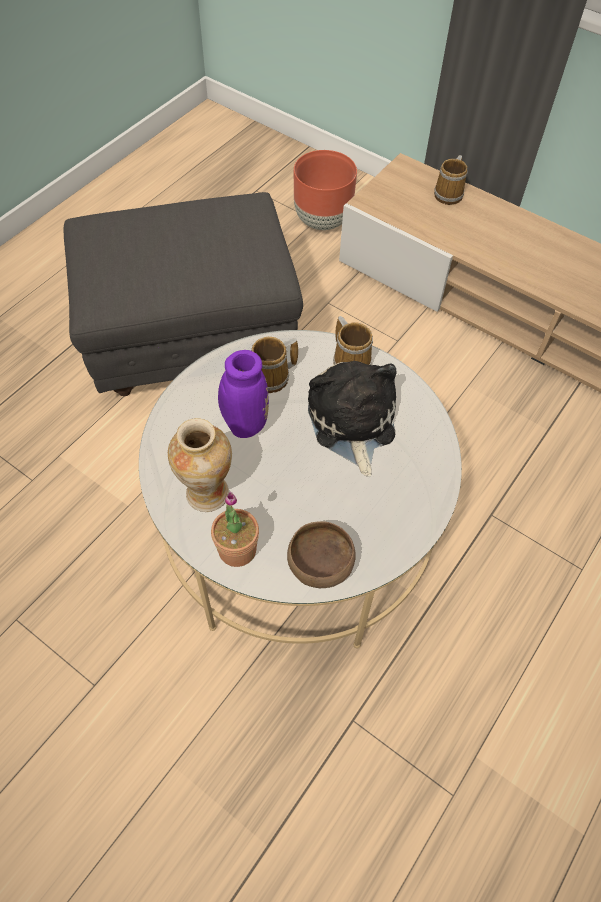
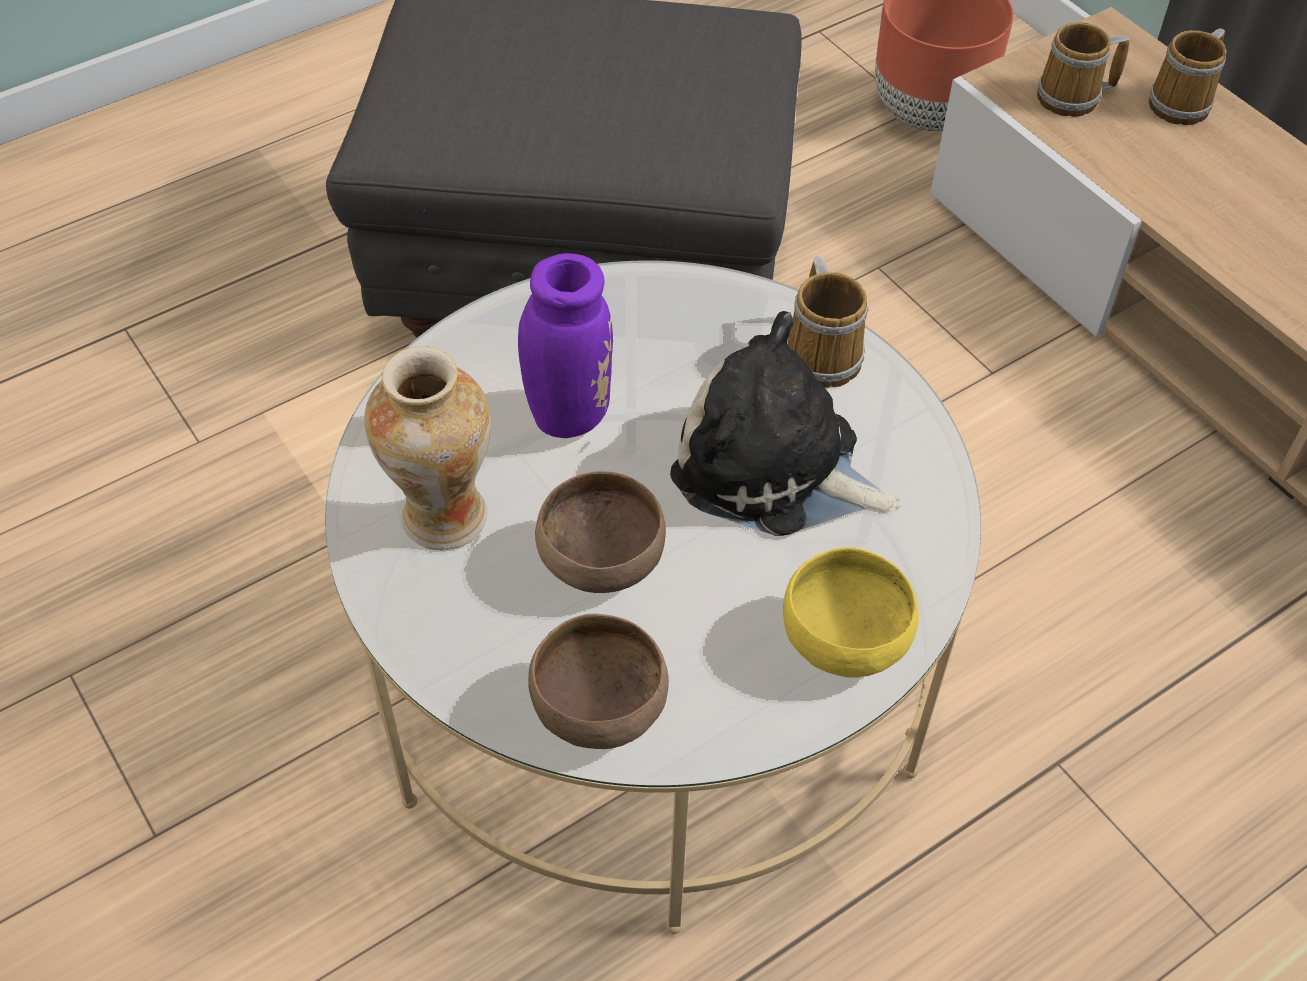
camera: 20 degrees right, 5 degrees down
(237, 550) = (455, 632): potted plant -> none
(273, 377) = (658, 345): mug -> mug (1073, 98)
(290, 494) = (599, 562): none -> brown bowl
(351, 424) = (775, 468): plush toy -> plush toy turned 75 degrees counterclockwise
(416, 496) = (846, 637): none -> yellow bowl

